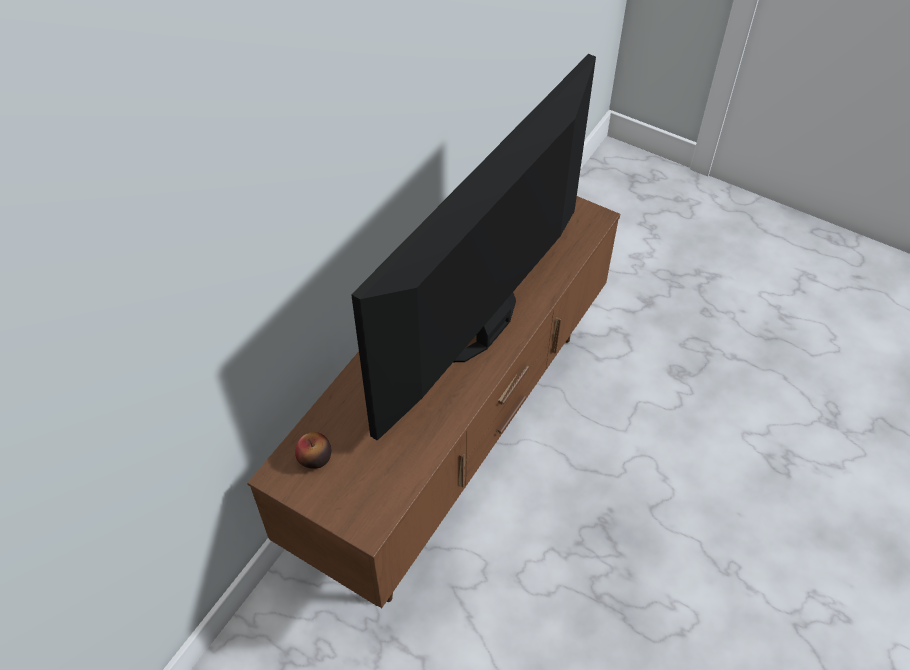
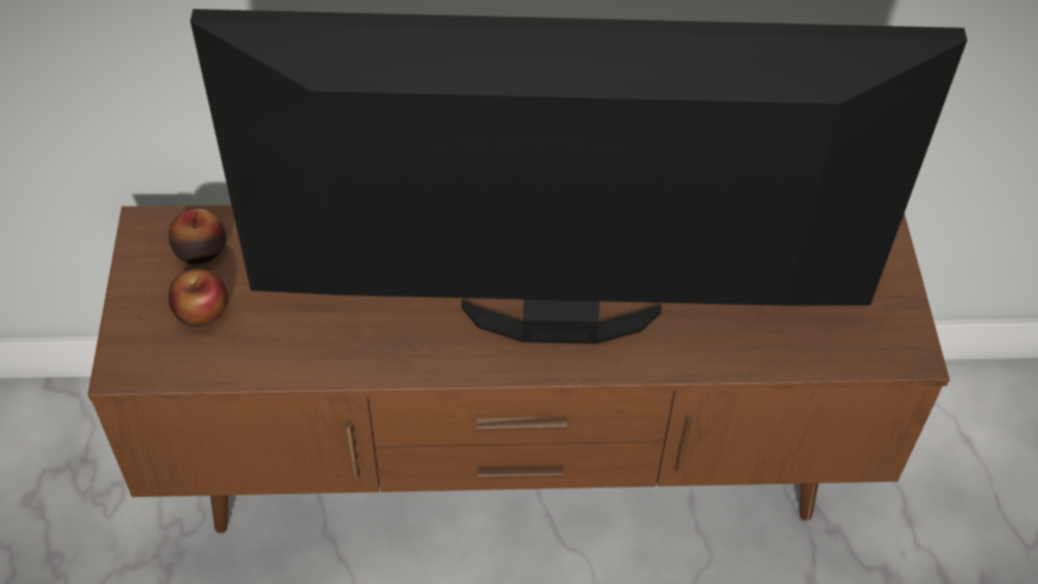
camera: 55 degrees right, 0 degrees up
(358, 476) = (201, 311): none -> apple

